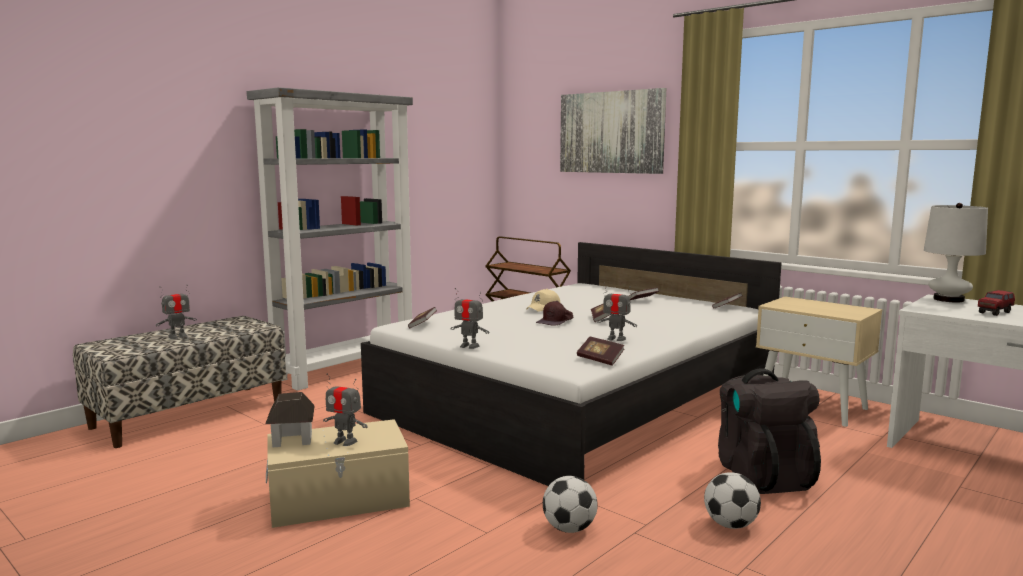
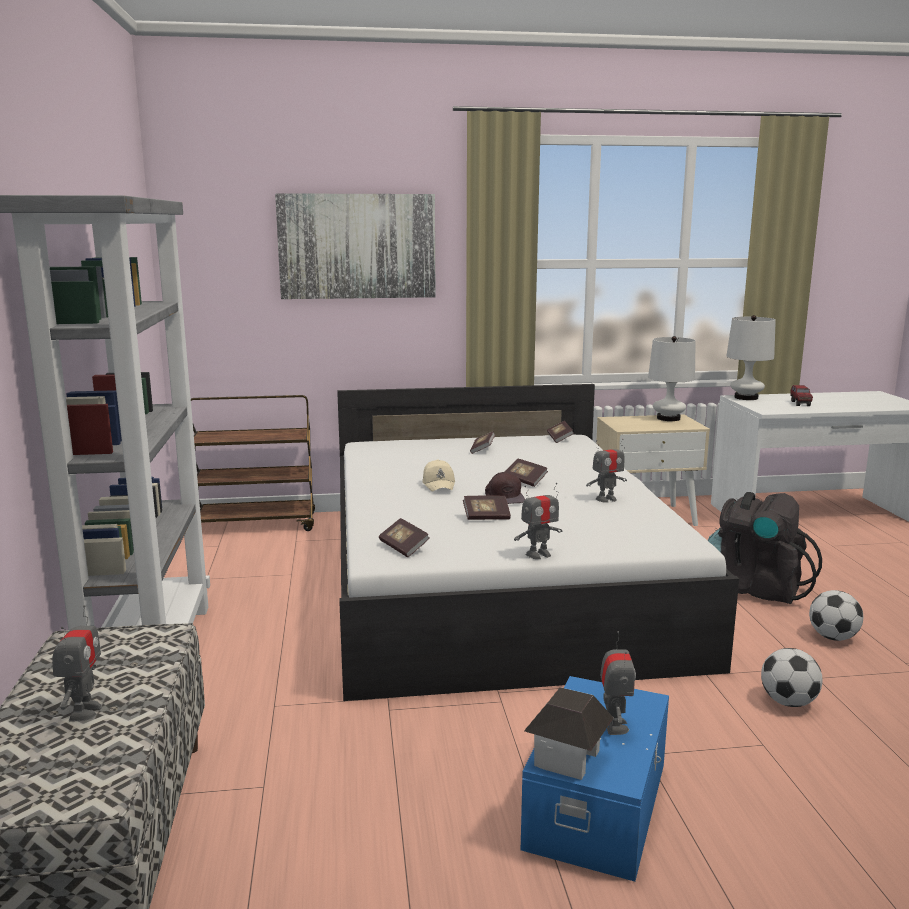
camera: 50 degrees left, 5 degrees up
(339, 499) = (599, 805): beige storage box -> blue storage box
(345, 441) = (614, 726): toy robot -> toy robot turned 60 degrees counterclockwise
(600, 360) = (671, 525): book -> book (486, 517)
(849, 308) = (668, 418): none -> white table lamp

